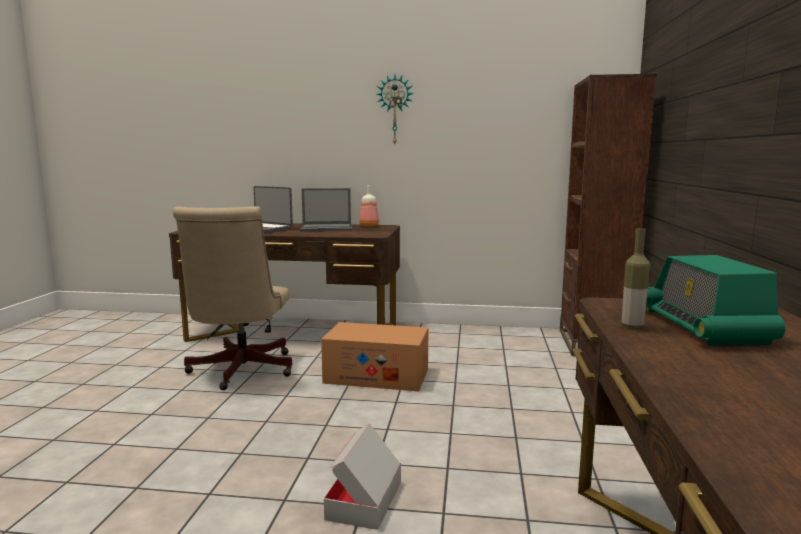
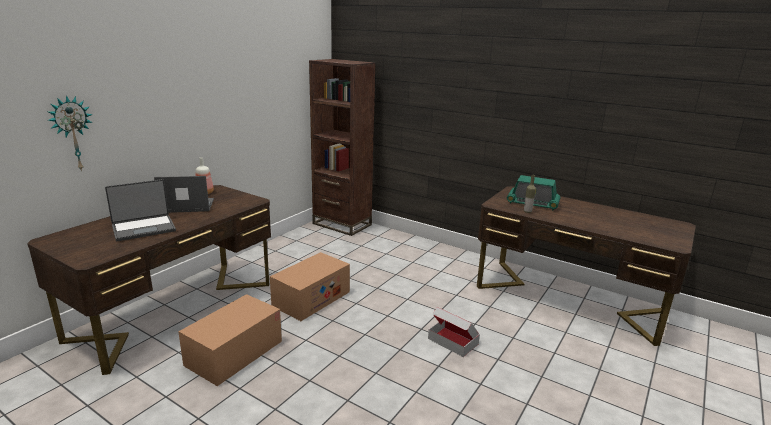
camera: 65 degrees left, 10 degrees up
(239, 371) = (234, 353): beige office chair -> cardboard box
(327, 228) = (186, 206): laptop -> laptop turned 120 degrees counterclockwise
(395, 110) = (200, 85): wall clock -> wall clock (72, 133)

